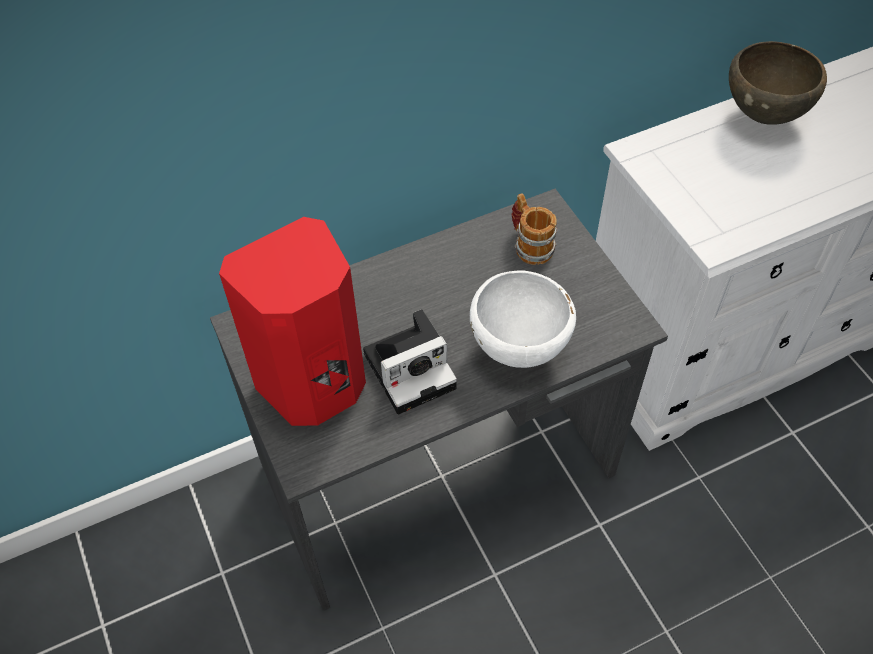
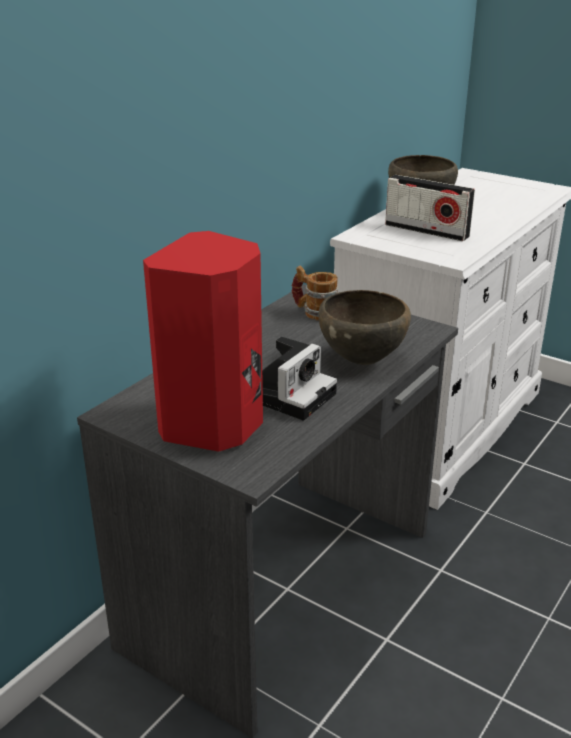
camera: 30 degrees left, 25 degrees down
(520, 349) = (362, 361): white bowl -> brown bowl
(731, 170) = (426, 231): none -> radio

